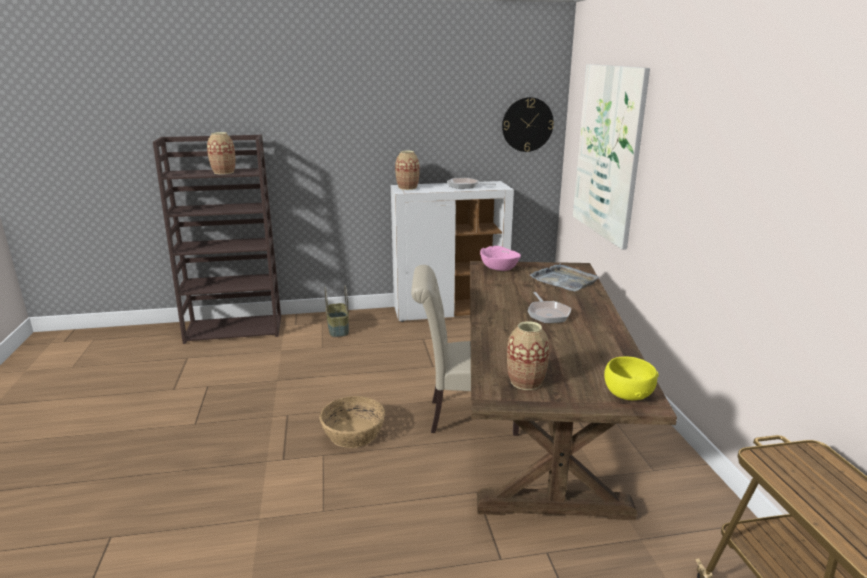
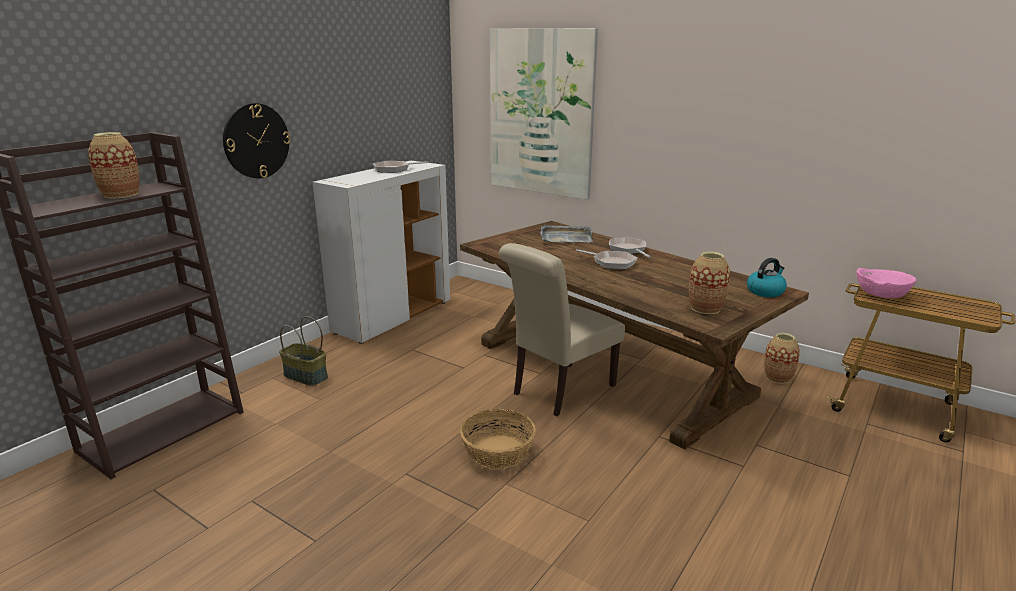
camera: 45 degrees left, 0 degrees up
(407, 187) = (341, 180): vase -> vase (778, 377)
(499, 268) = (498, 242): pink bowl -> pink bowl (881, 294)
(527, 124) = (425, 96): wall clock -> wall clock (256, 141)
(592, 309) = (628, 250): none -> frying pan
(627, 394) = (765, 291): yellow bowl -> kettle

